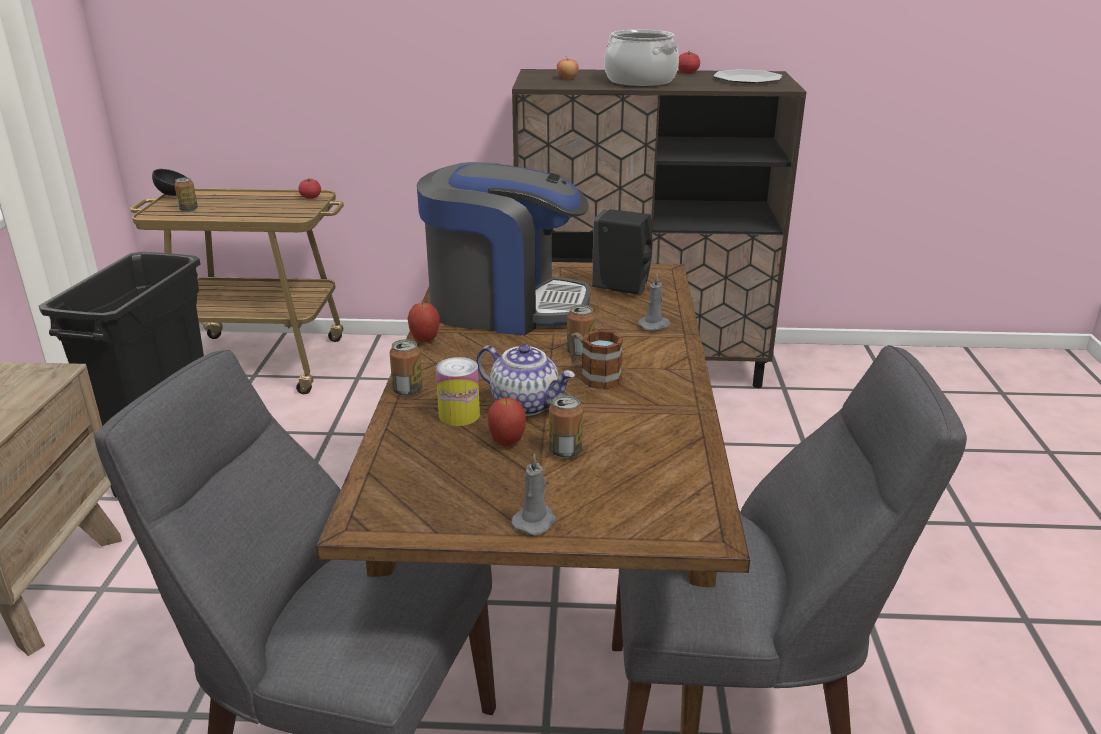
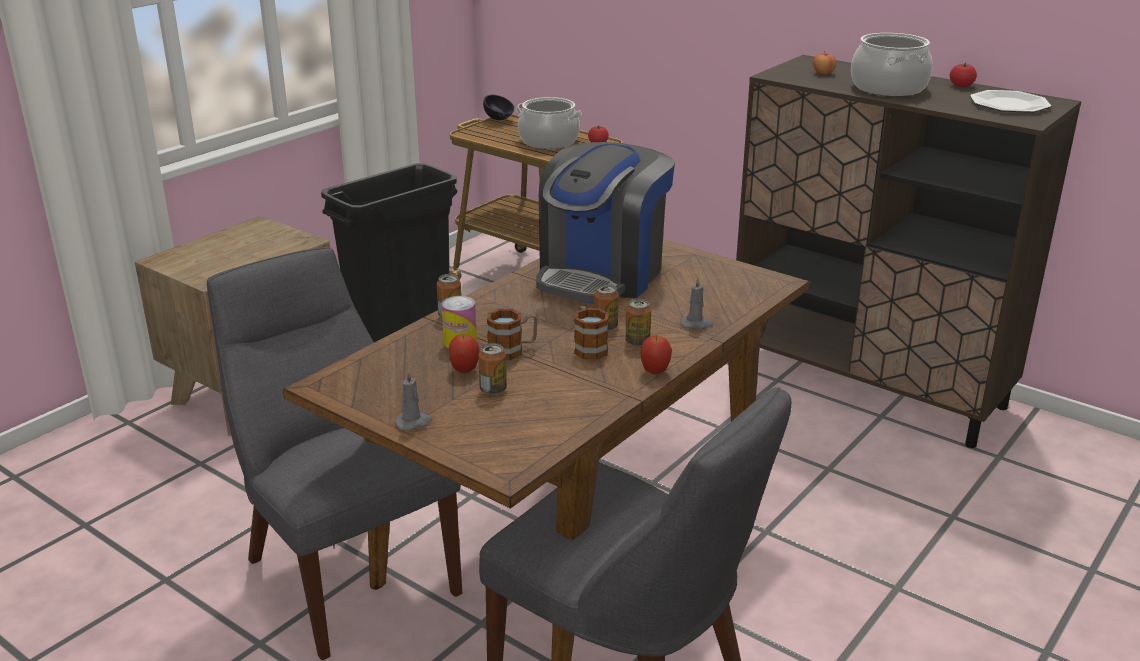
camera: 35 degrees right, 0 degrees up
(188, 210) = (495, 135): can -> can (637, 342)
(256, 205) = (549, 141): none -> cooking pot
(425, 340) = (509, 283): apple -> apple (655, 372)
(504, 306) = (601, 275): coffee machine -> coffee machine turned 75 degrees clockwise
(526, 404) = (512, 350): teapot -> mug
(623, 289) = (717, 288): black soap dispenser -> none

